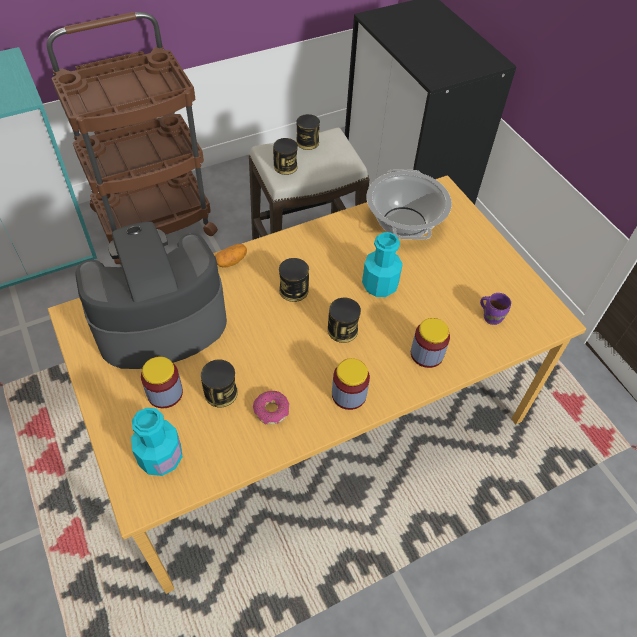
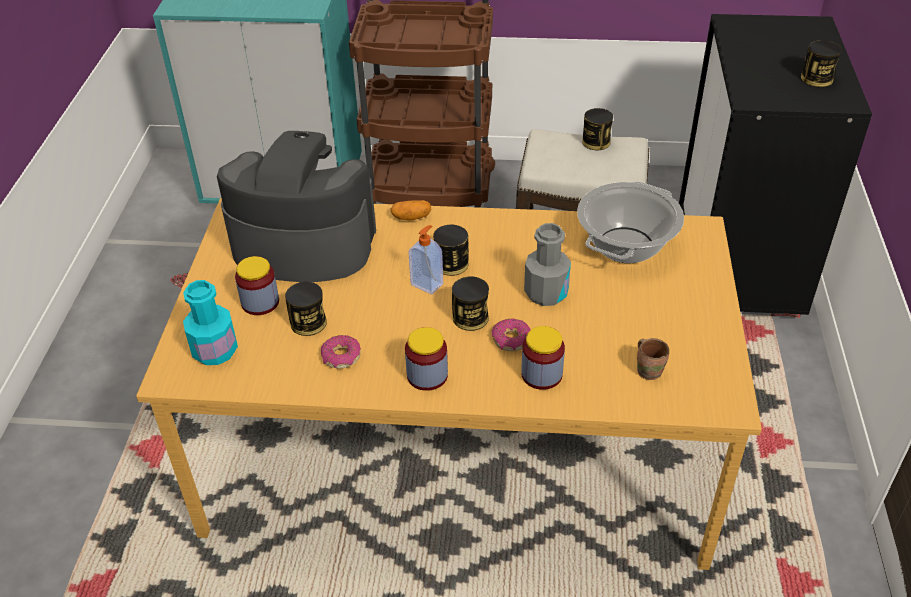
camera: 35 degrees right, 10 degrees down
(285, 166) = (551, 157): can -> can (816, 79)
(289, 315) = (427, 284): none -> soap dispenser
(379, 285) = (546, 293): turquoise bottle -> grey bottle
(385, 335) = (511, 340): none -> donut
(491, 316) = (649, 370): purple mug -> brown mug

